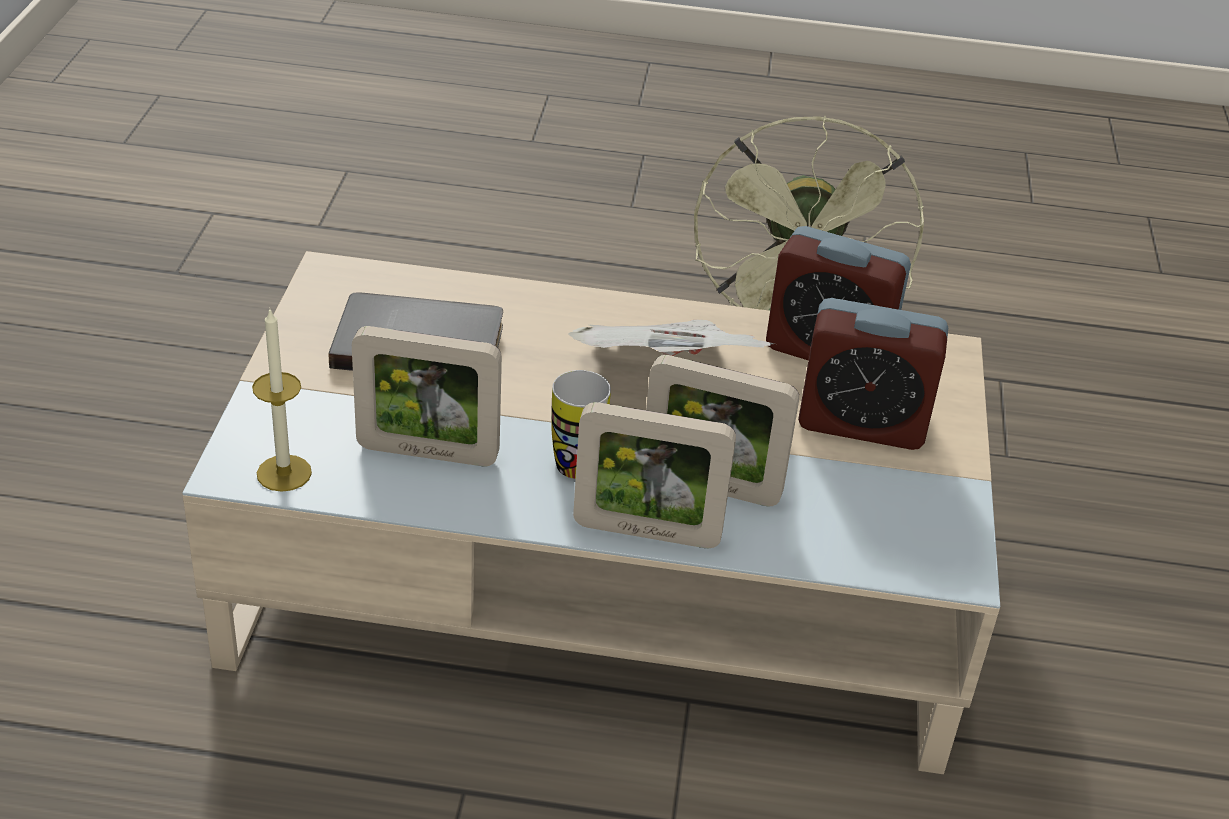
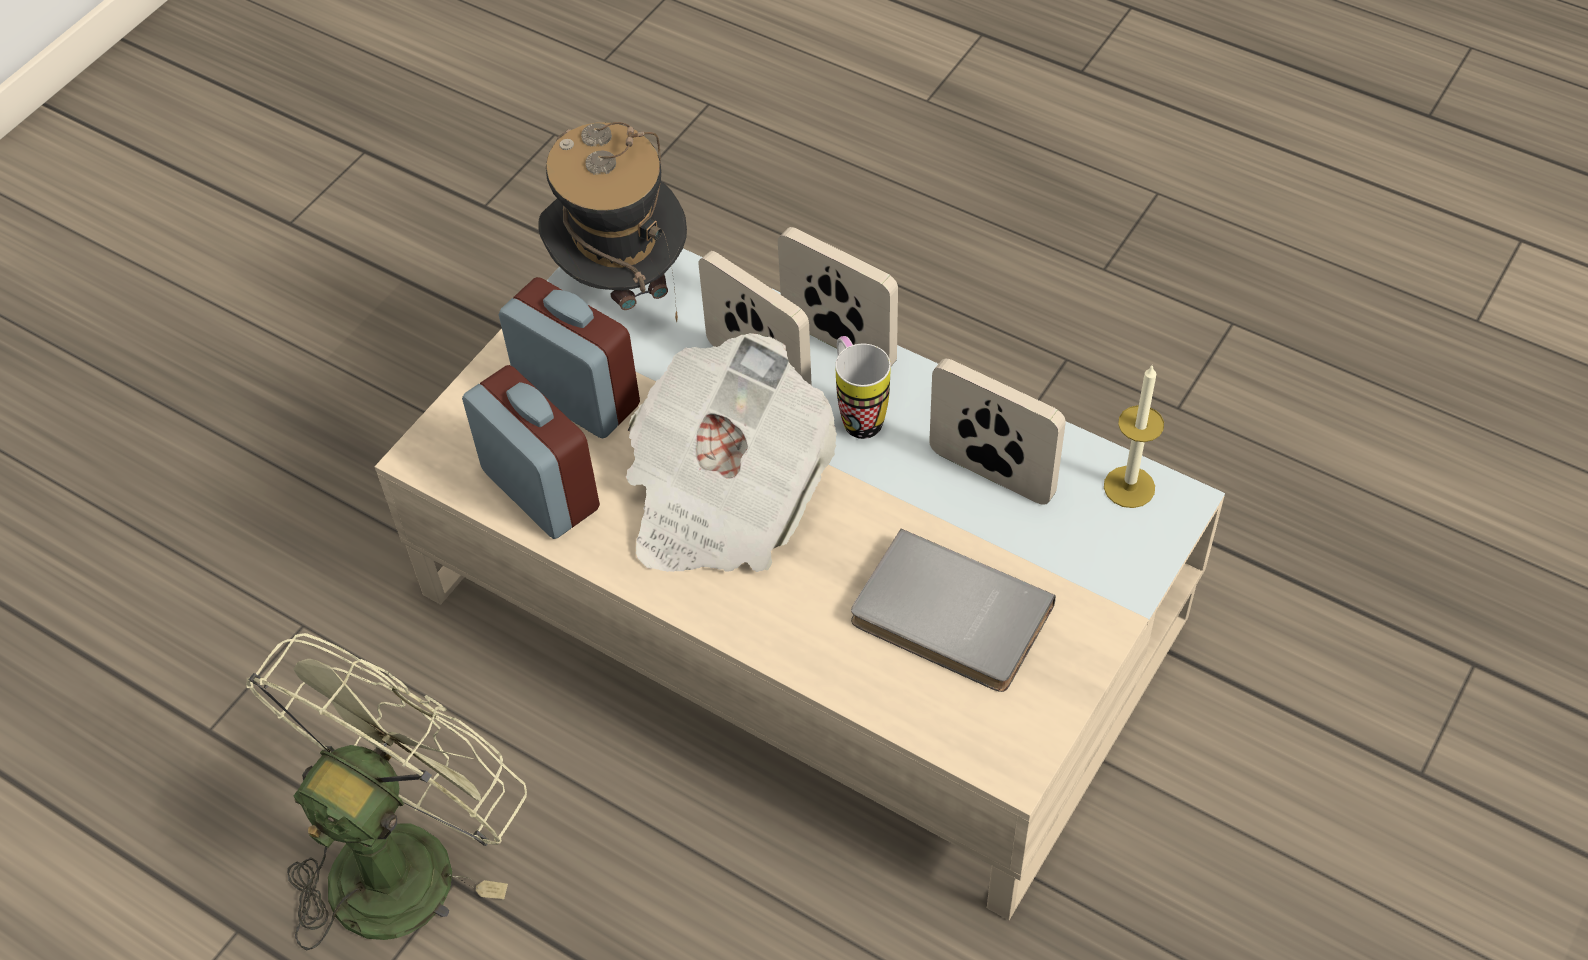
camera: 150 degrees left, 15 degrees up
(913, 532) = (622, 285): none -> hat

